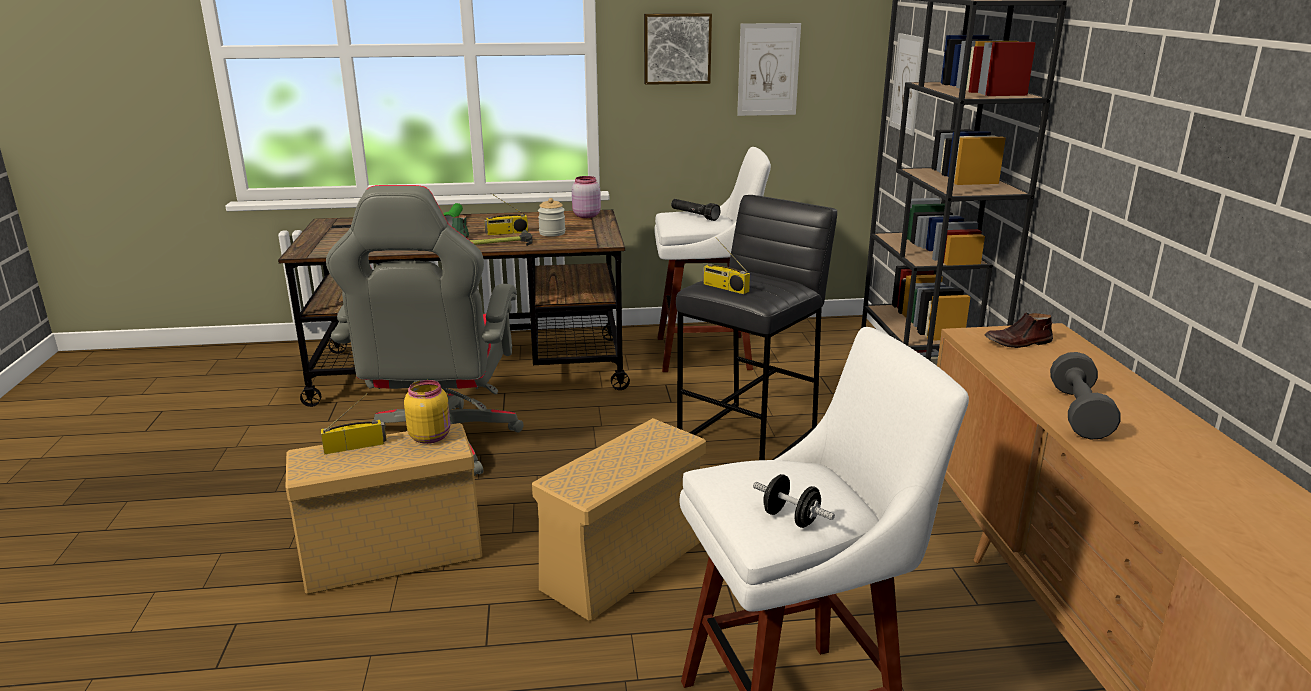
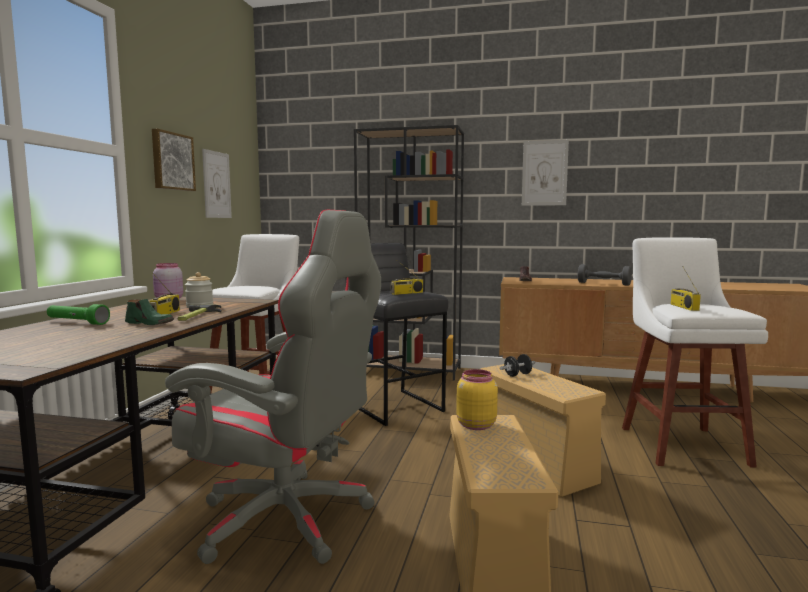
camera: 70 degrees left, 15 degrees down
(355, 446) = (479, 454): radio -> radio (683, 307)
(694, 216) = (237, 287): black flashlight -> none
(790, 518) = (724, 308): black dumbbell -> black dumbbell (517, 375)
(906, 83) = (294, 195): picture -> picture (544, 173)

